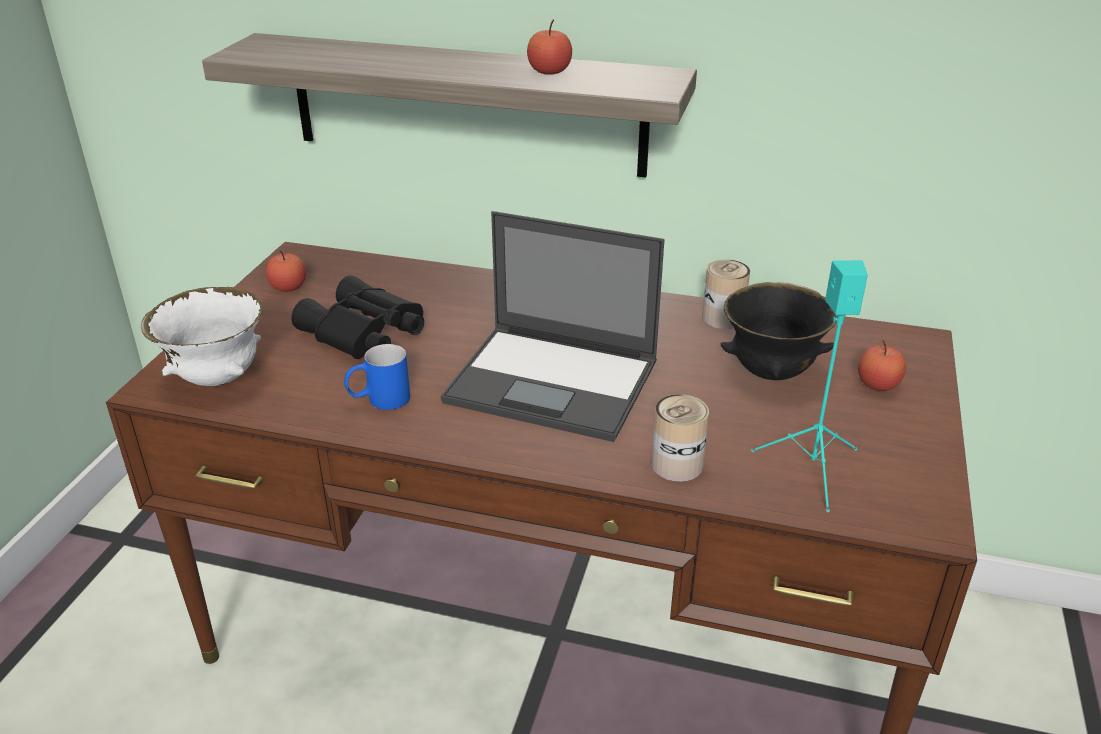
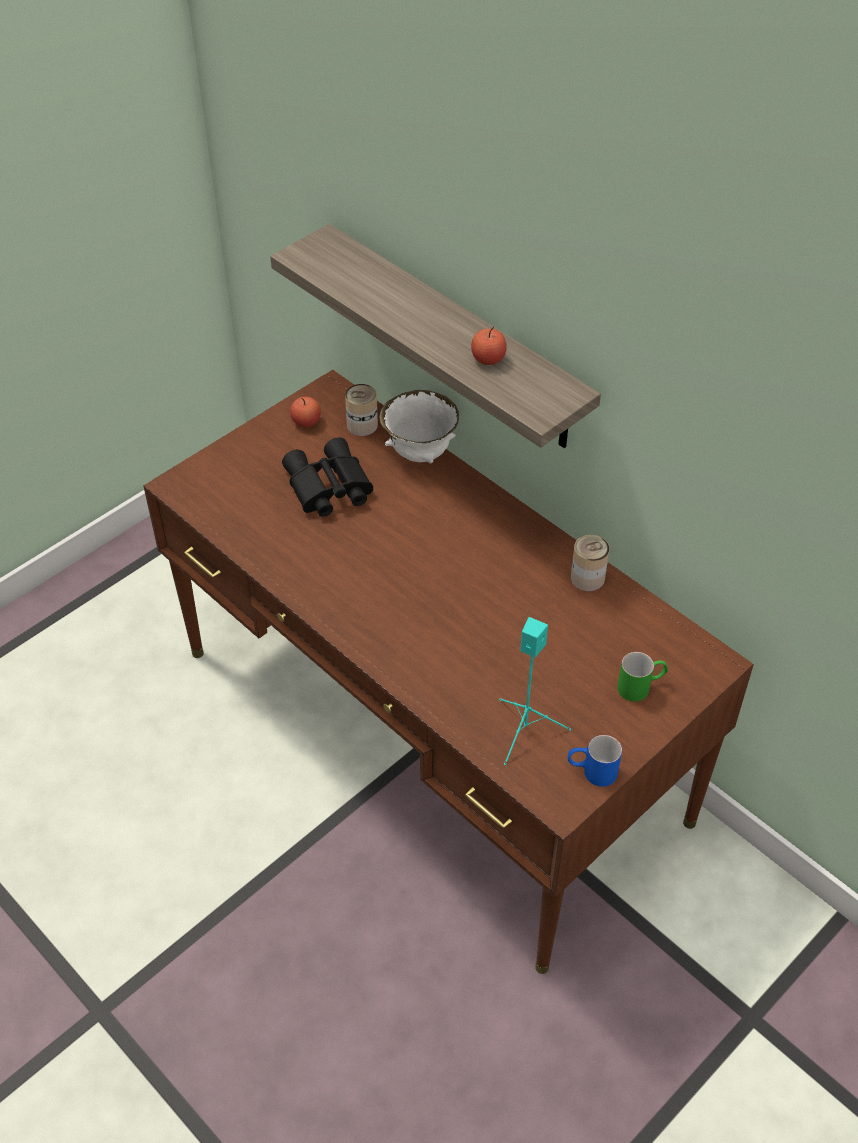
camera: 30 degrees right, 15 degrees up
(217, 378) = (215, 492): white bowl -> white bowl (420, 453)
(379, 401) = (299, 554): blue mug -> blue mug (591, 771)
(555, 382) = (420, 587): laptop -> none
(677, 464) = (443, 687): can -> can (362, 425)
(772, 373) = (575, 643): black bowl -> none
(878, 384) = (641, 687): apple -> green mug

